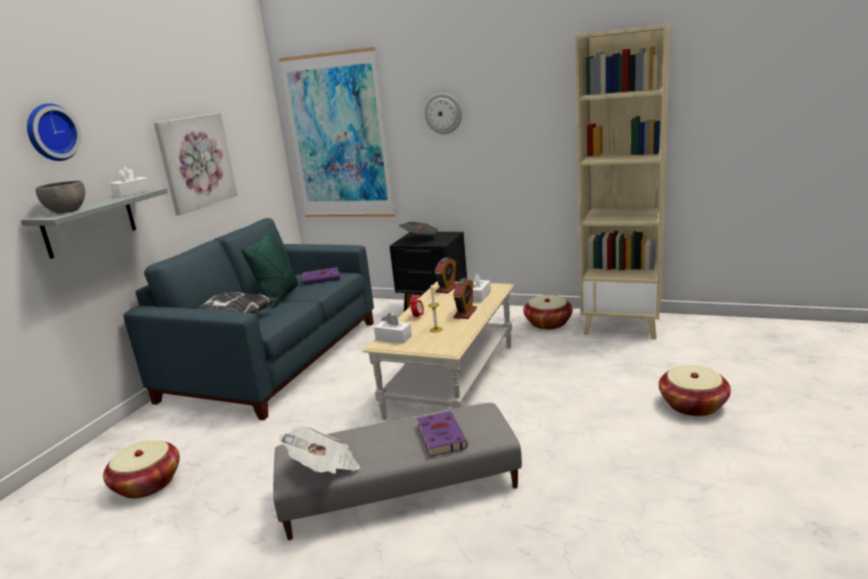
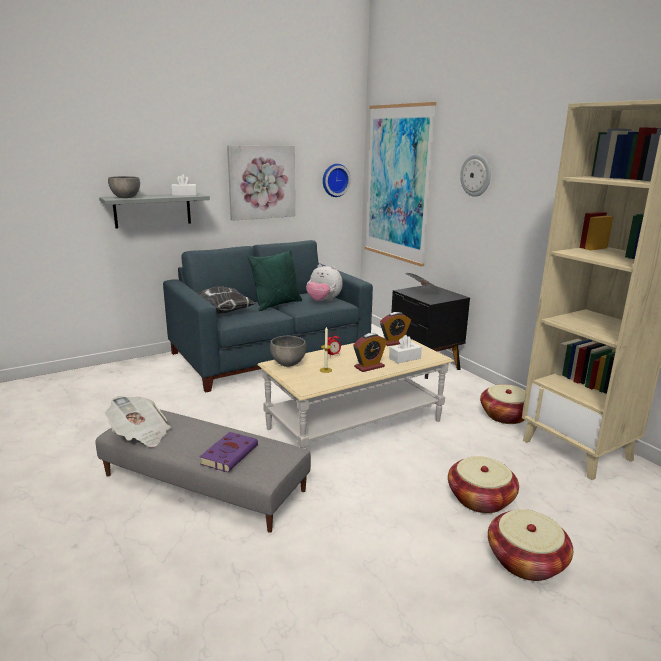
camera: 35 degrees right, 0 degrees up
(51, 132) = (136, 140): wall clock -> wall clock (335, 180)
(147, 484) = (103, 400): basket -> basket (480, 499)
(322, 278) = (323, 301): purple book -> plush toy
(393, 338) = (288, 363): white tissue box -> grey bowl

